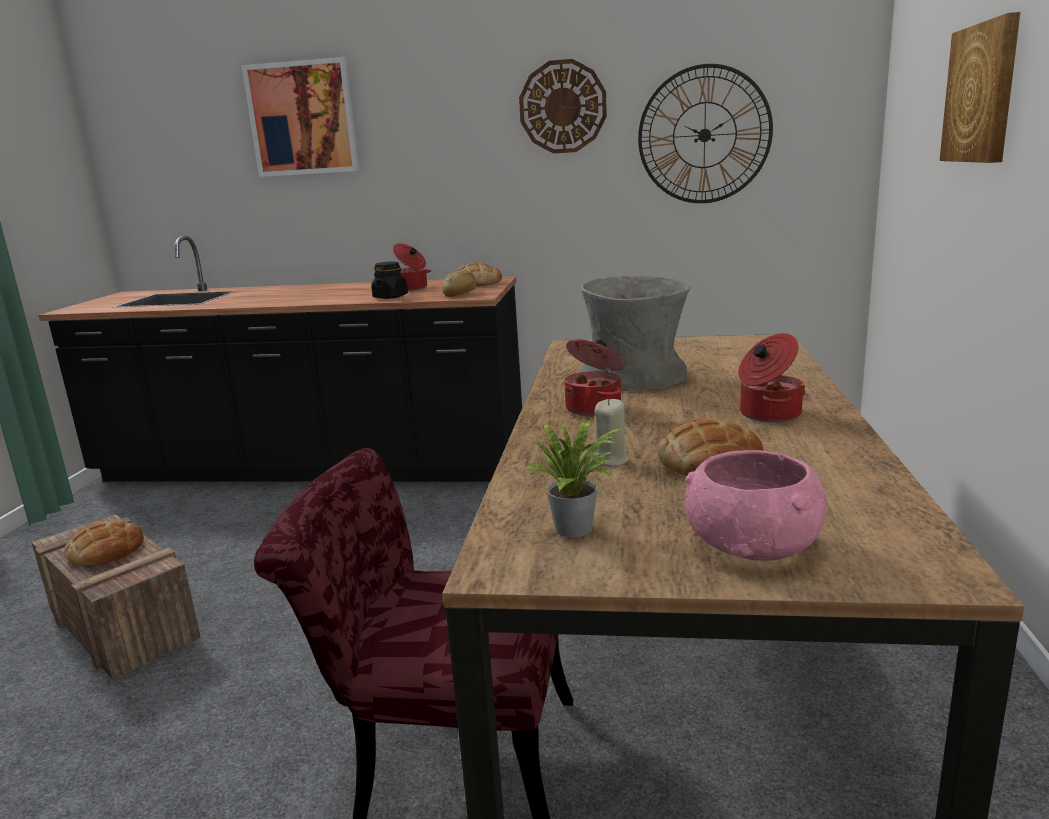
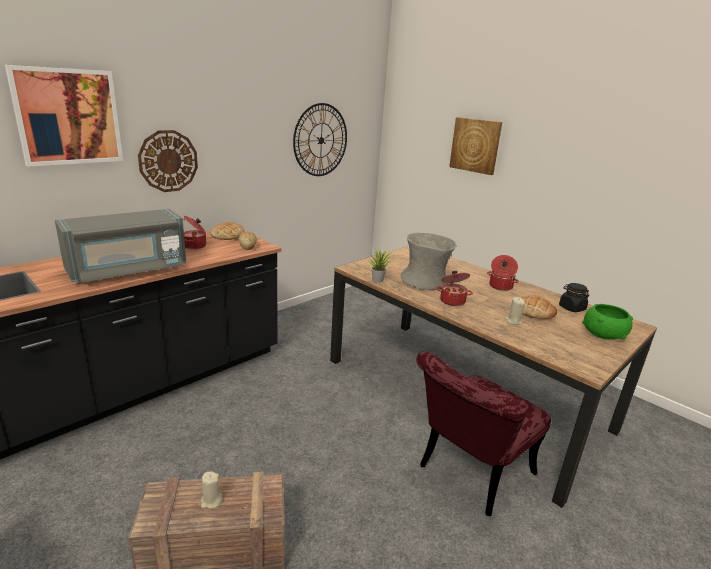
camera: 55 degrees left, 5 degrees up
(106, 551) = (211, 501): bread -> beige candle
(294, 299) = (128, 270): none -> grey microwave
(390, 297) = (206, 256): black jar -> black jar (571, 308)
(562, 107) = (256, 121): wall clock -> wall clock (168, 161)
(579, 528) = (570, 349): potted plant -> potted plant (378, 279)
(752, 545) = (603, 334): pink bowl -> green bowl

